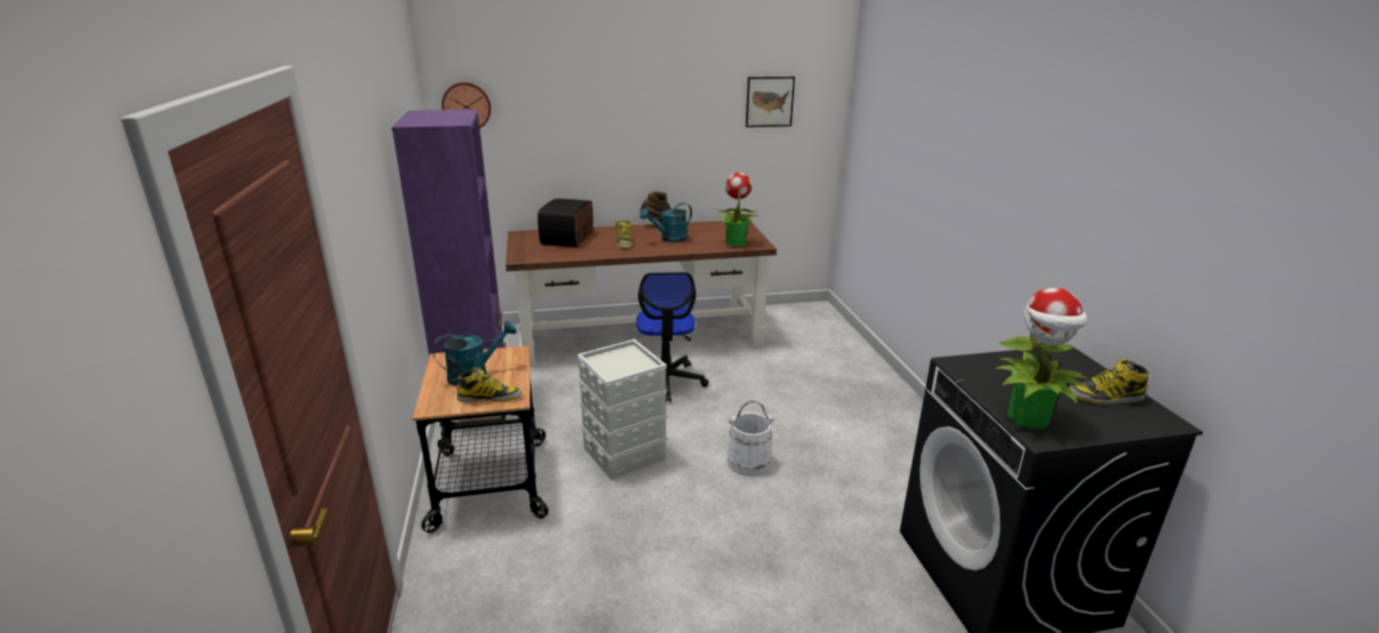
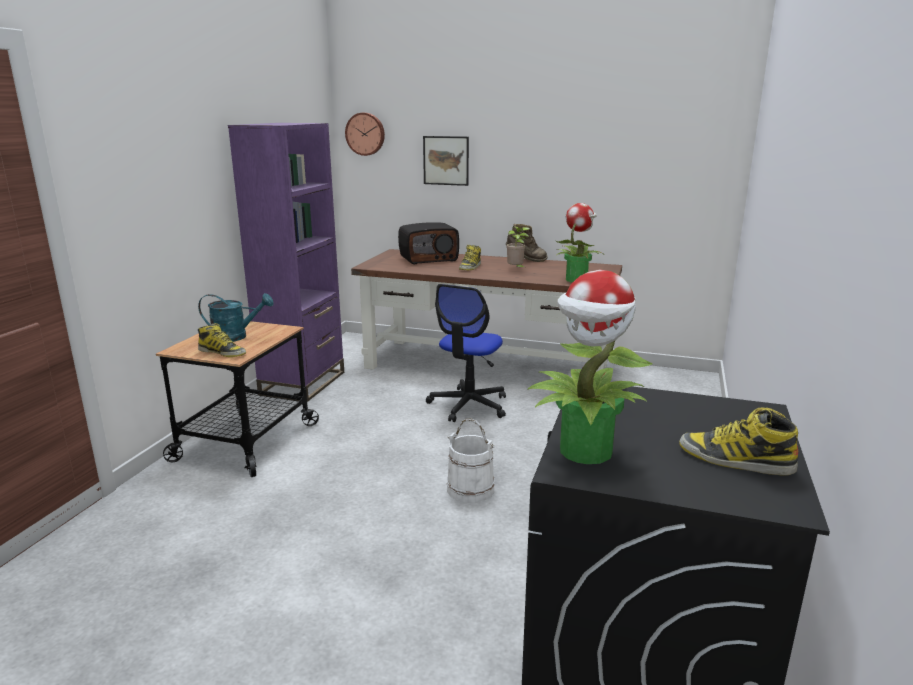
camera: 30 degrees right, 5 degrees down
(568, 238) = (428, 258): radio -> radio turned 150 degrees counterclockwise
(624, 453) = (369, 450): grey storage box -> none
(669, 239) = (516, 269): turquoise watering can -> potted plant
(769, 101) = (653, 138): picture -> picture (446, 160)

